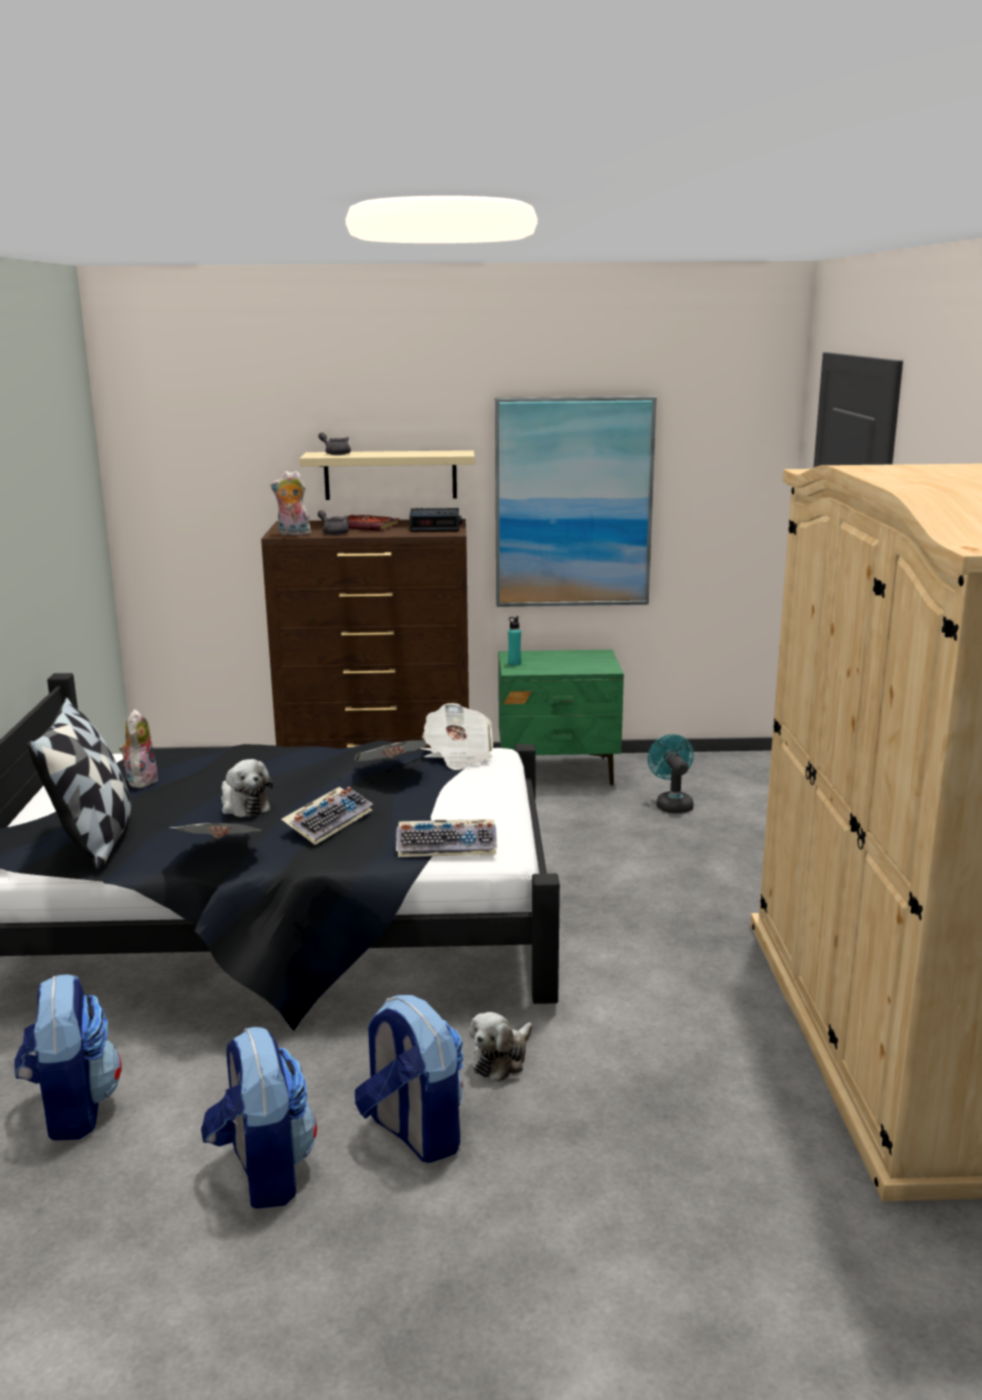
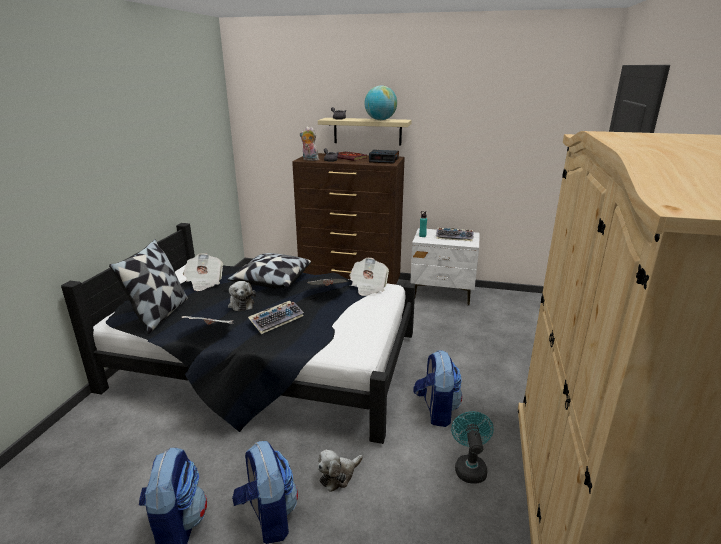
camera: 15 degrees right, 5 degrees up
(72, 1109) = (111, 459): backpack -> backpack (436, 411)
(140, 780) = (204, 282): plush toy -> newspaper
(274, 765) = (271, 281): none -> pillow
(419, 453) = (380, 120): none -> globe
(448, 846) = (331, 345): keyboard -> keyboard (455, 237)
(558, 772) = (442, 294): green nightstand -> white nightstand
(573, 503) = (464, 151): picture -> none
(672, 804) = (497, 321): turquoise fan -> turquoise fan (469, 467)

